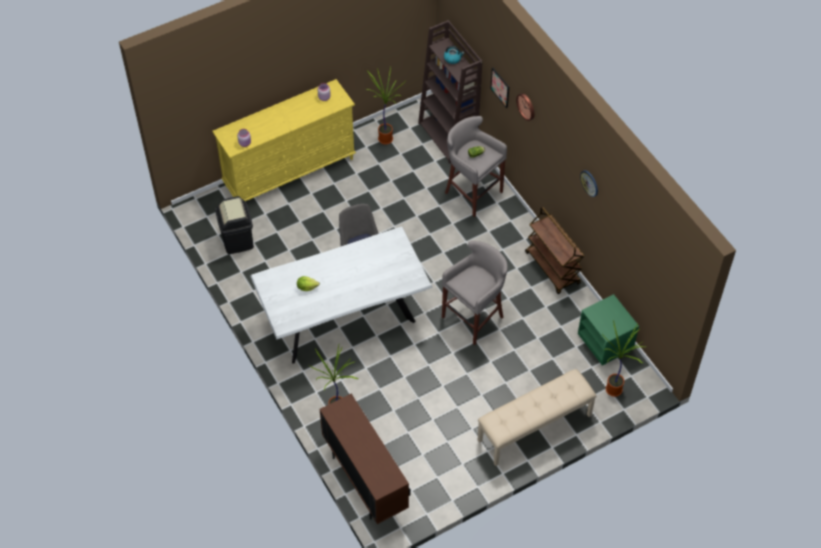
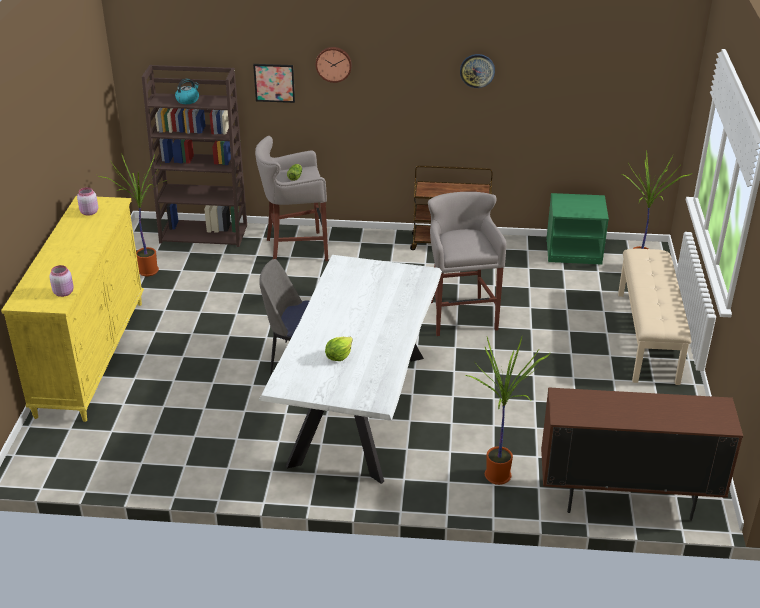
camera: 55 degrees left, 20 degrees down
(238, 240) = (132, 446): black trash can -> none

